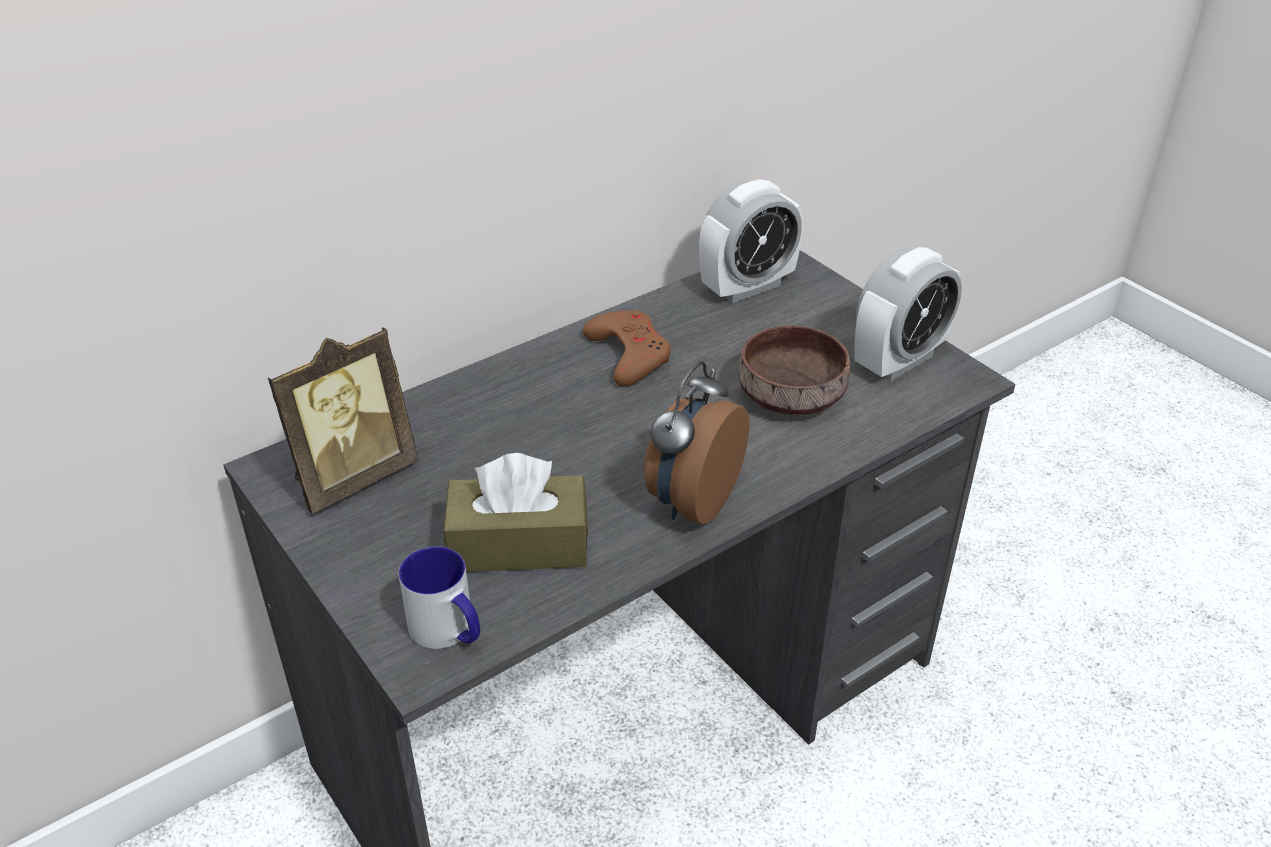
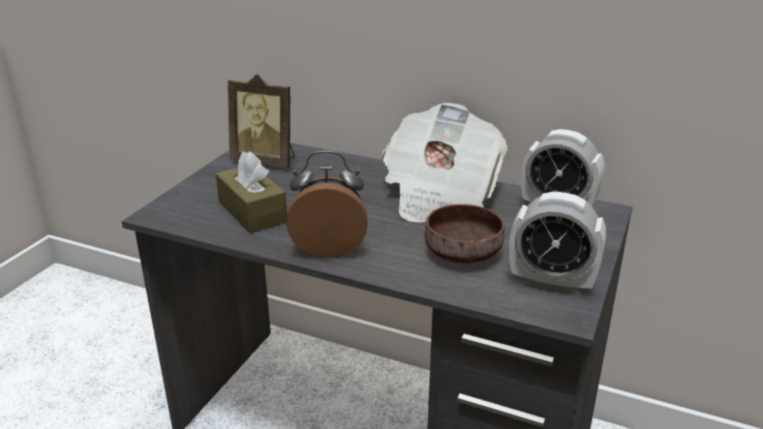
camera: 60 degrees right, 10 degrees down
(449, 631) = (179, 214): mug -> none
(629, 354) = (439, 194): brown game controller -> newspaper

